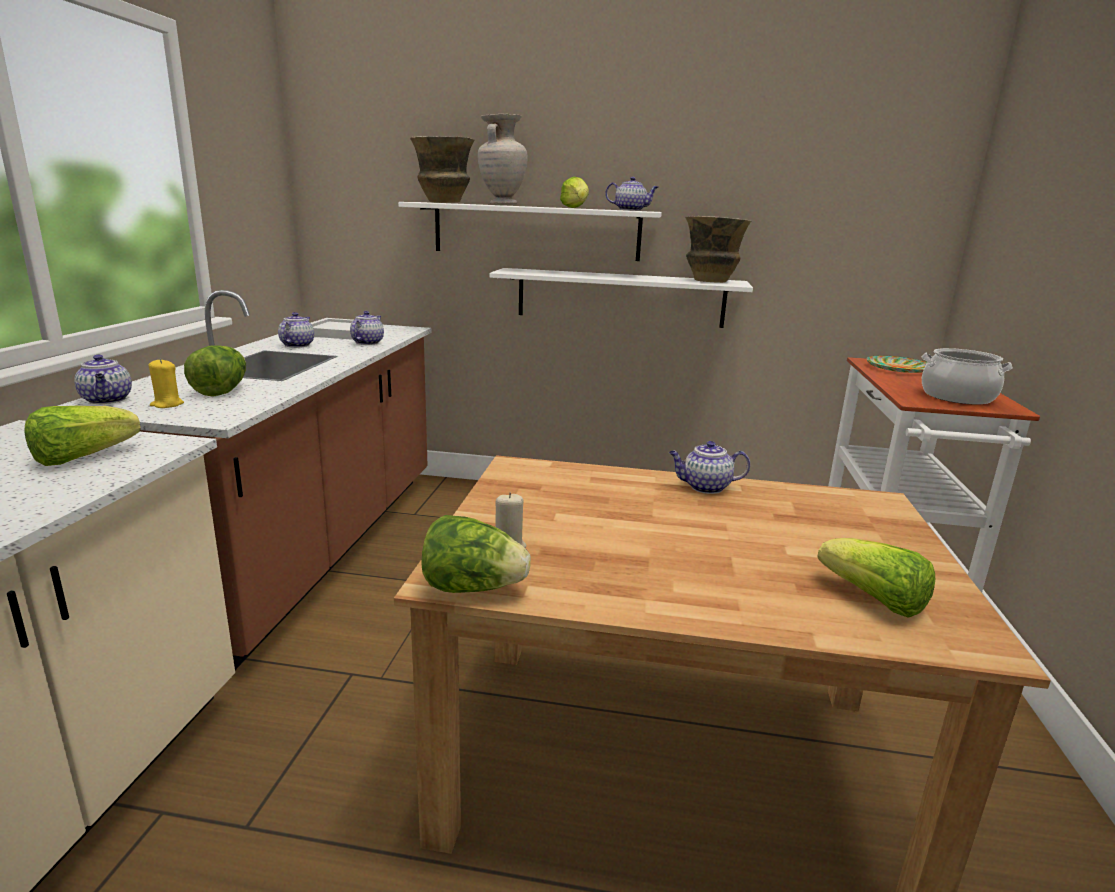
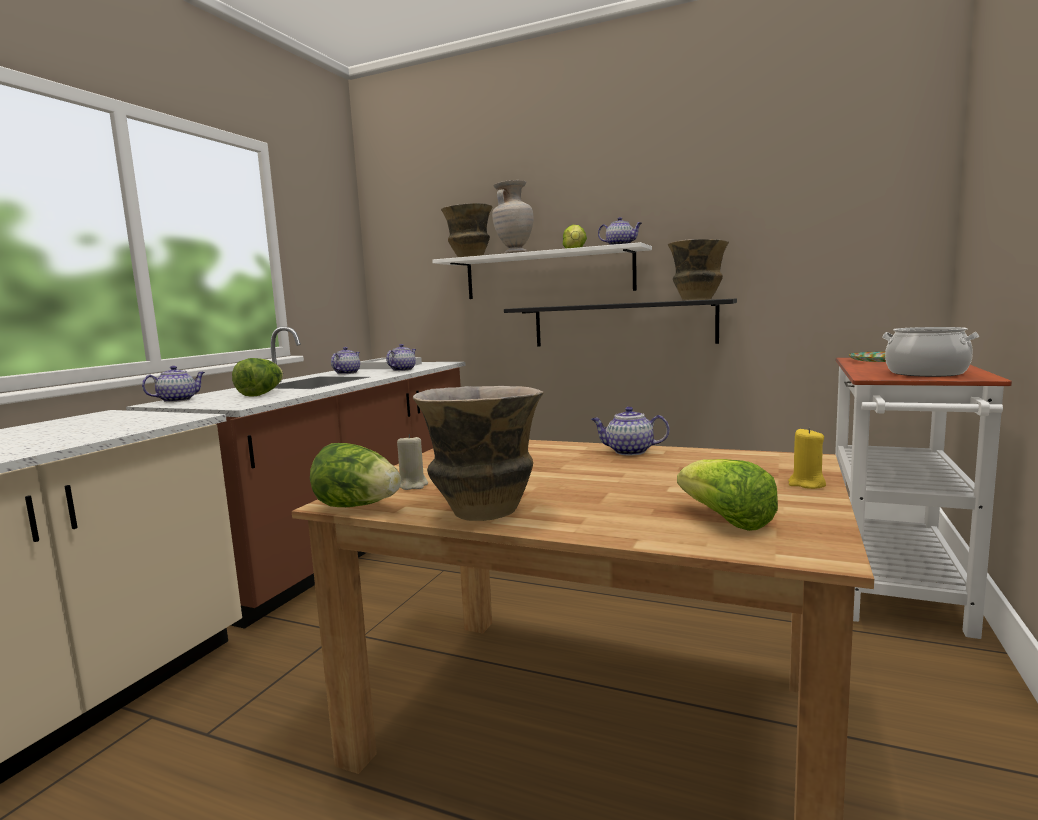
camera: 15 degrees right, 10 degrees down
(83, 457) = (125, 423): lettuce -> none
(107, 400) = (178, 400): teapot -> teapot turned 120 degrees counterclockwise
(167, 404) = (214, 401): yellow candle -> yellow candle (806, 484)
(620, 297) = (622, 324): white shelf -> black shelf
(624, 593) = (484, 511): none -> vase

